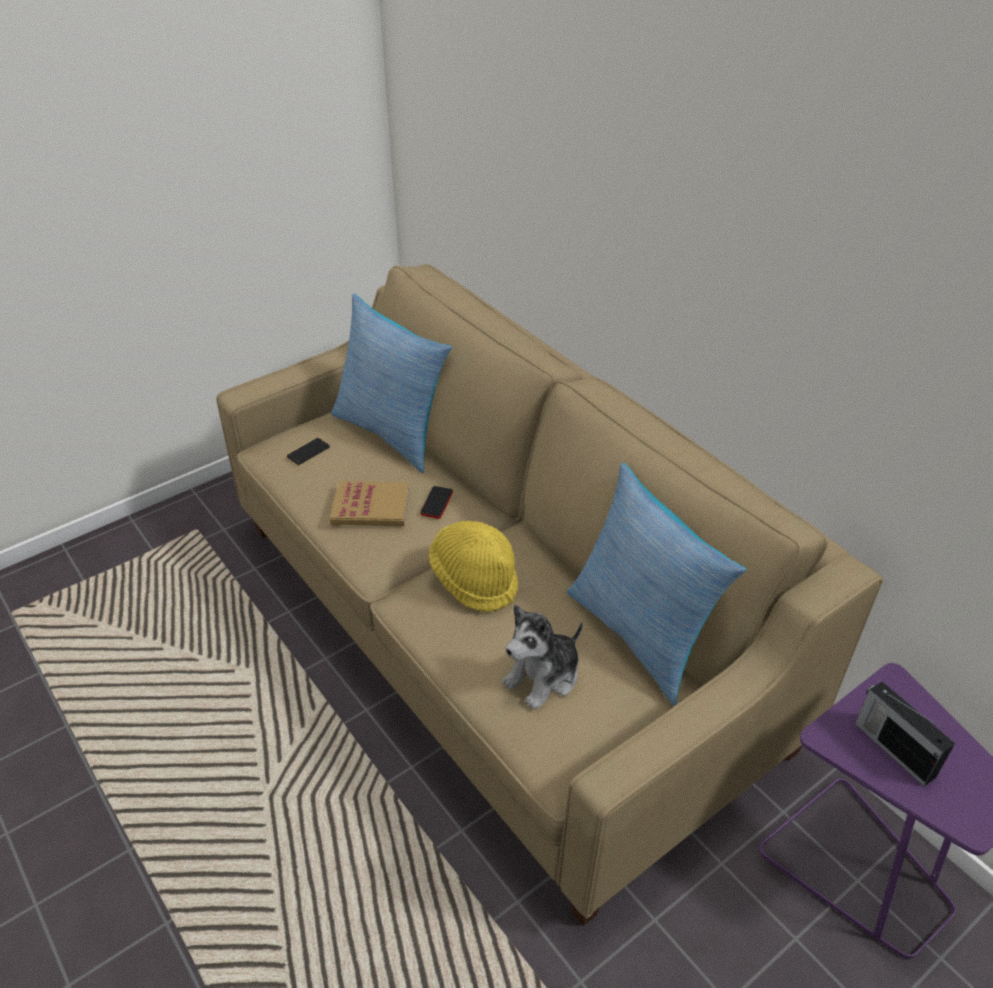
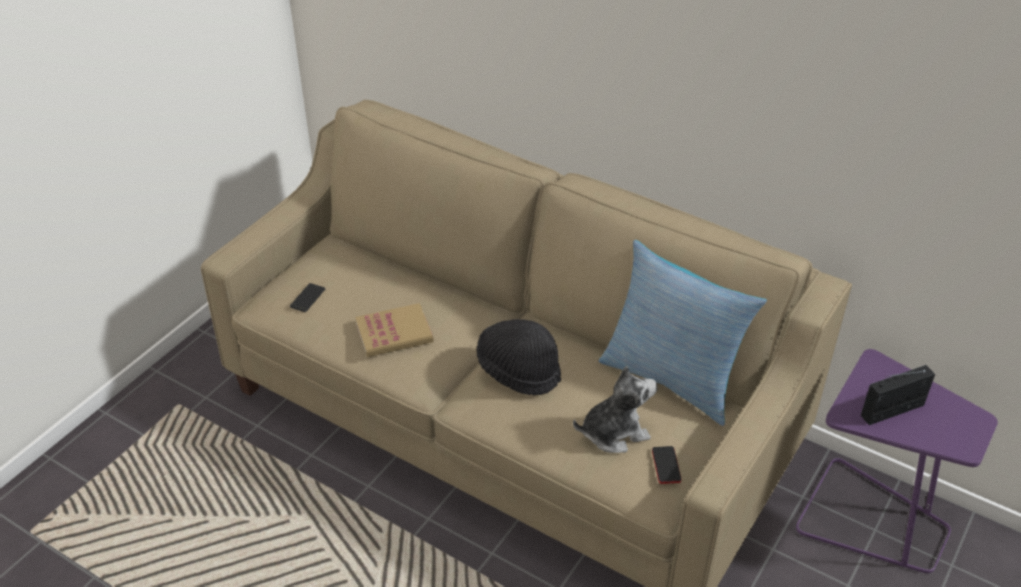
camera: 20 degrees left, 0 degrees up
(393, 432) = (375, 262): pillow -> none
(436, 503) = (450, 315): phone -> phone (666, 465)
(475, 579) = (518, 370): yellow hat -> black hat
(544, 677) = (614, 432): plush toy -> plush toy turned 135 degrees counterclockwise
(893, 748) = (893, 410): radio -> radio turned 120 degrees clockwise

